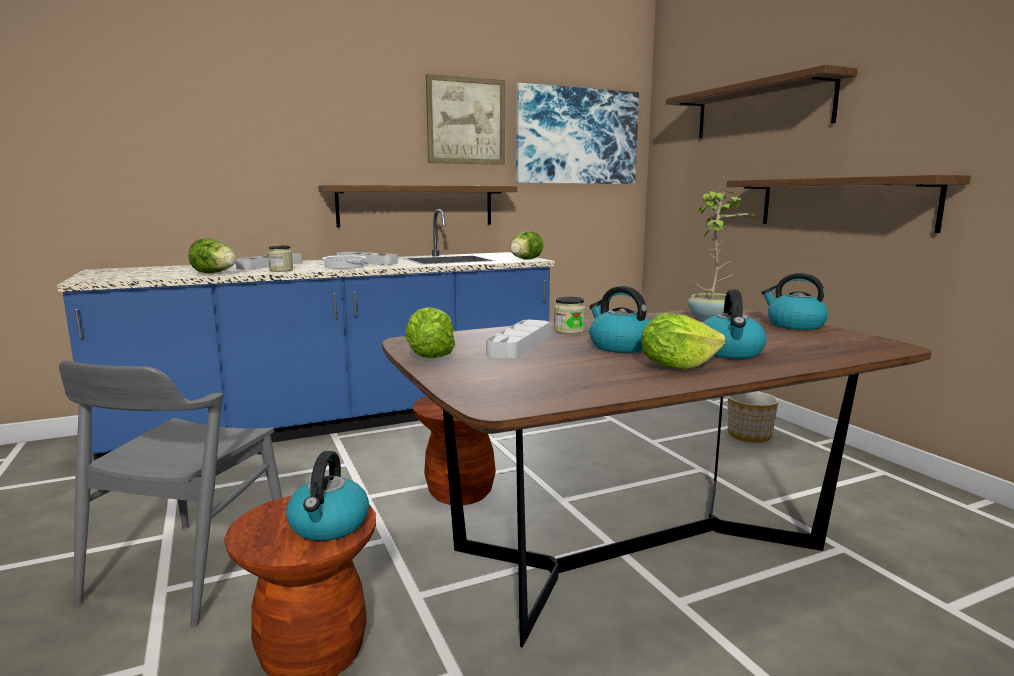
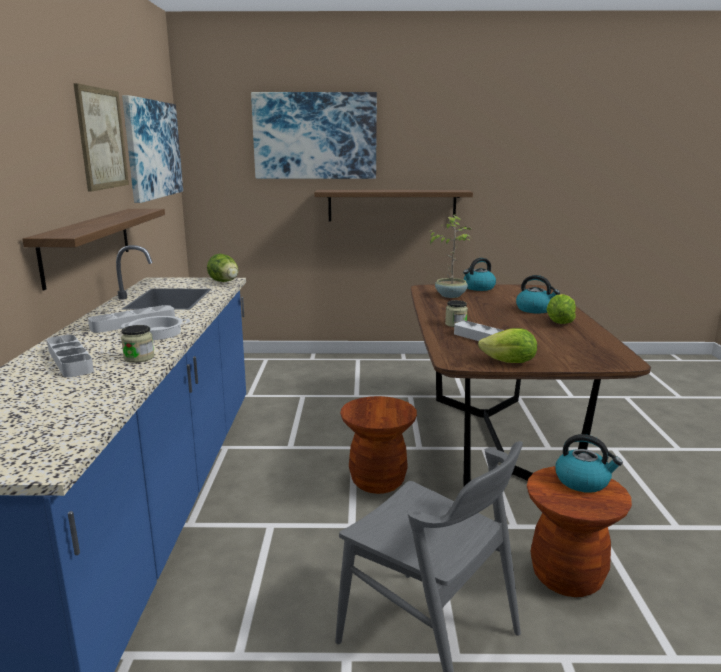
camera: 65 degrees left, 5 degrees up
(215, 273) = (108, 387): lettuce -> none
(619, 346) = (508, 323): kettle -> none
(749, 435) = (376, 369): planter -> none
(761, 109) = (315, 136): shelf -> picture

